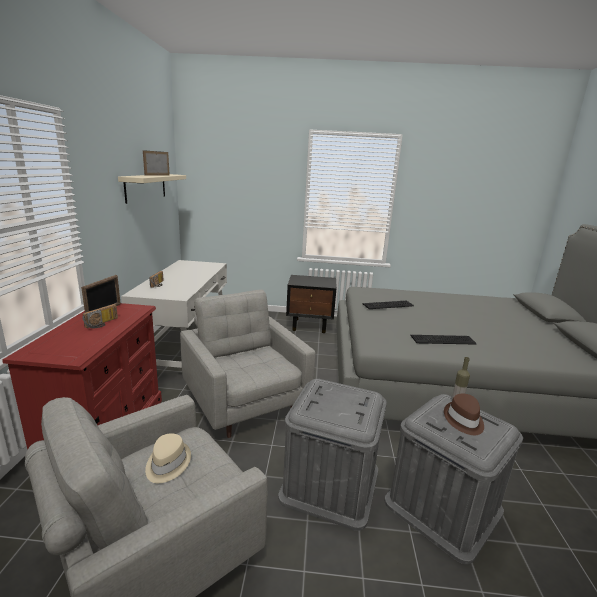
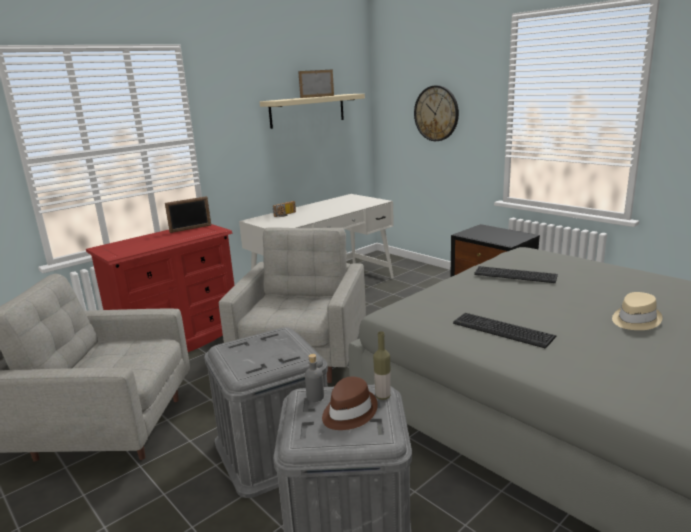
camera: 45 degrees right, 0 degrees up
(102, 324) = (172, 237): radio -> none
(167, 464) = (117, 353): beige hat -> beige hat (634, 320)
(244, 194) = (436, 113): none -> wall clock
(430, 419) = (315, 397): none -> grey bottle

